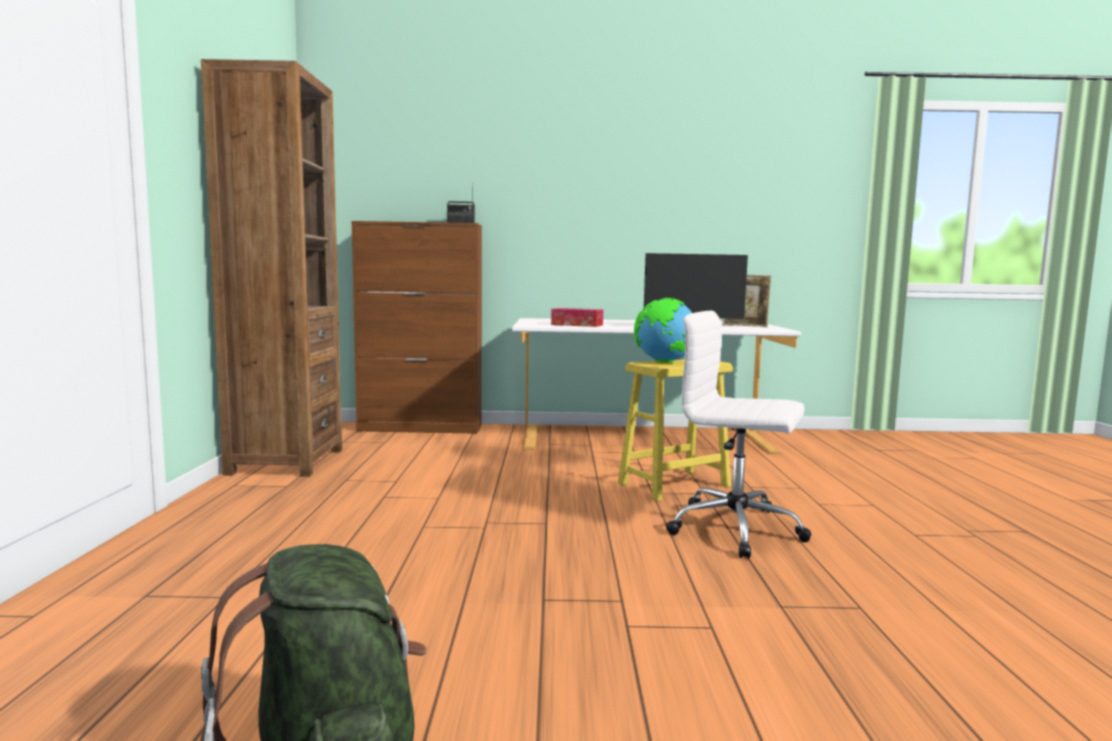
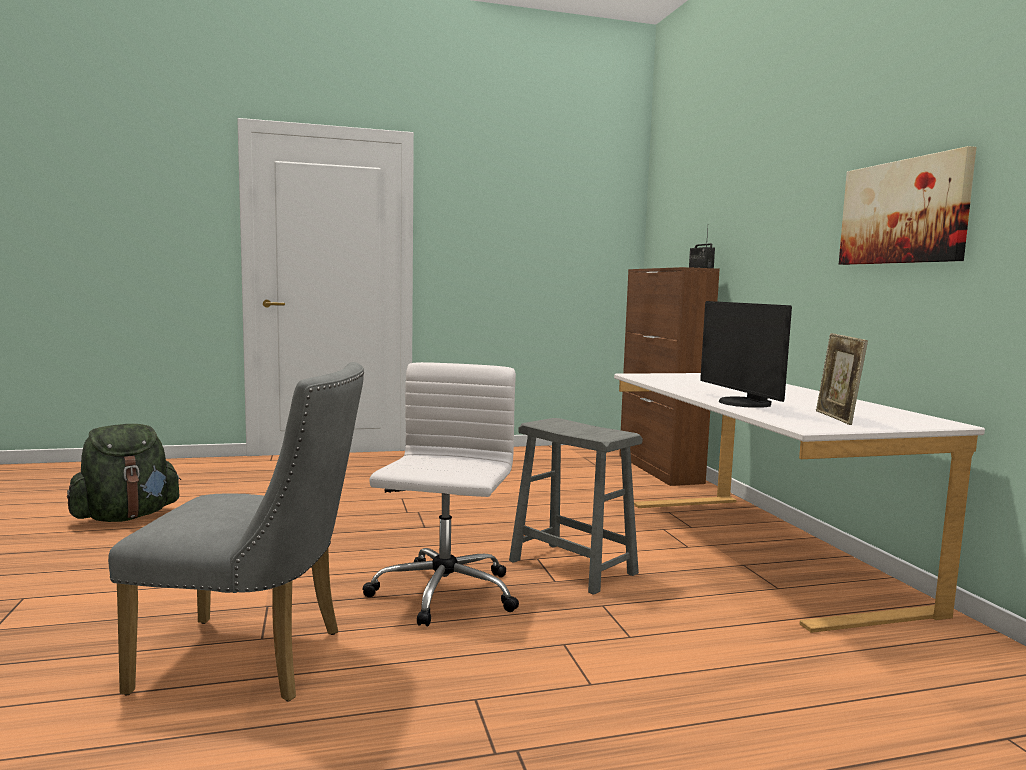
camera: 75 degrees right, 0 degrees up
(286, 461) = (515, 454): brown bookcase -> none
(577, 325) = (672, 381): tissue box -> none
(664, 362) = (573, 425): globe -> none
(674, 485) = (572, 567): yellow stool -> grey stool
(685, 197) = (903, 212): none -> picture
(907, 609) = (256, 661): none -> grey chair

